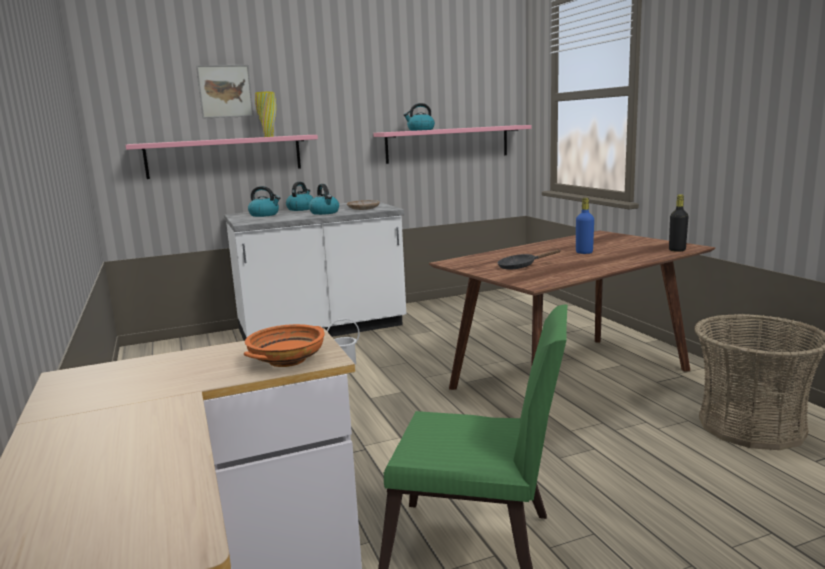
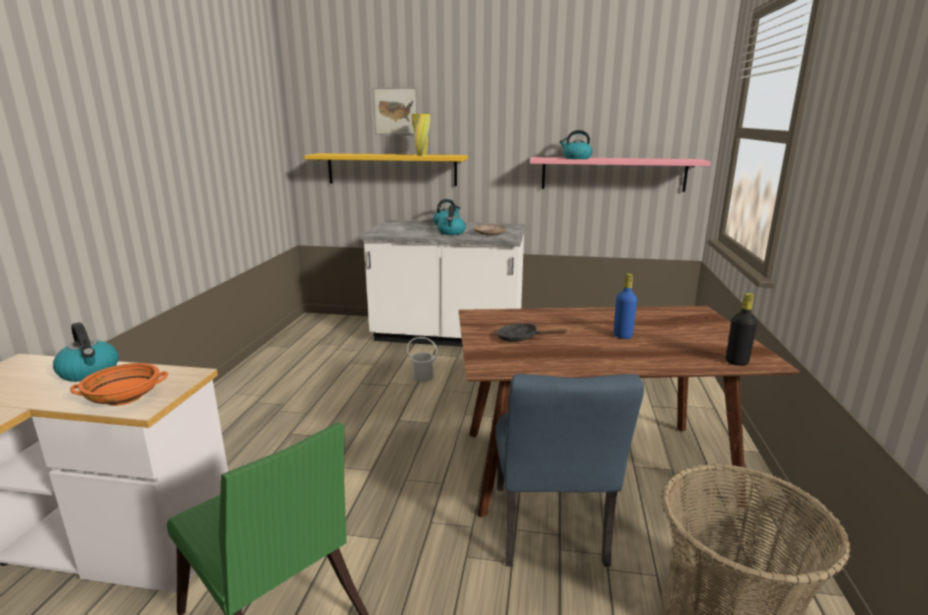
camera: 30 degrees right, 5 degrees up
(224, 156) = (391, 169): pink shelf -> yellow shelf
(264, 215) = (407, 226): kettle -> kettle (90, 372)
(595, 423) = (550, 532): none -> blue chair

